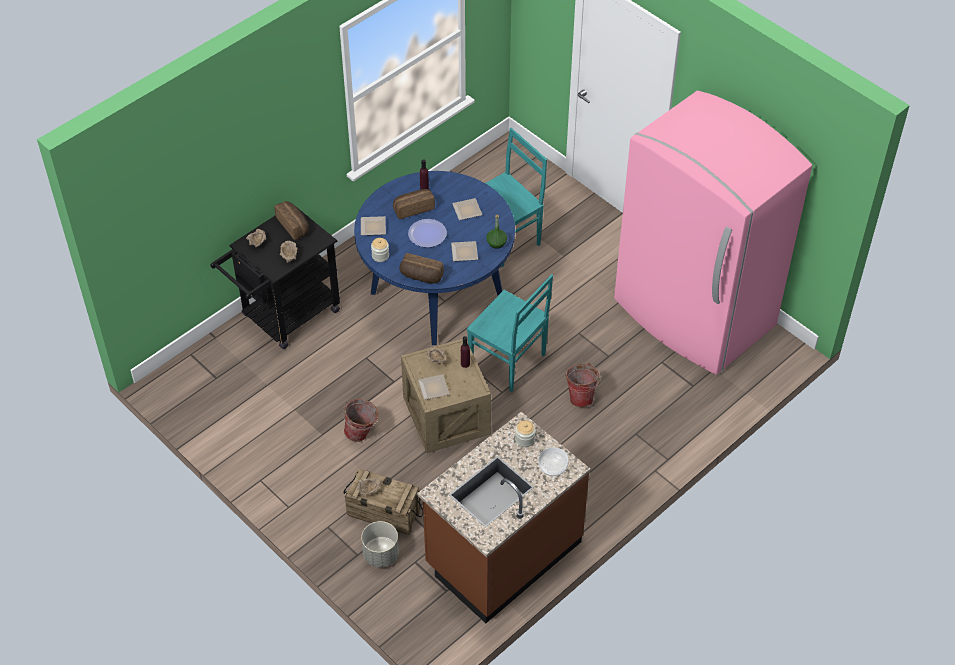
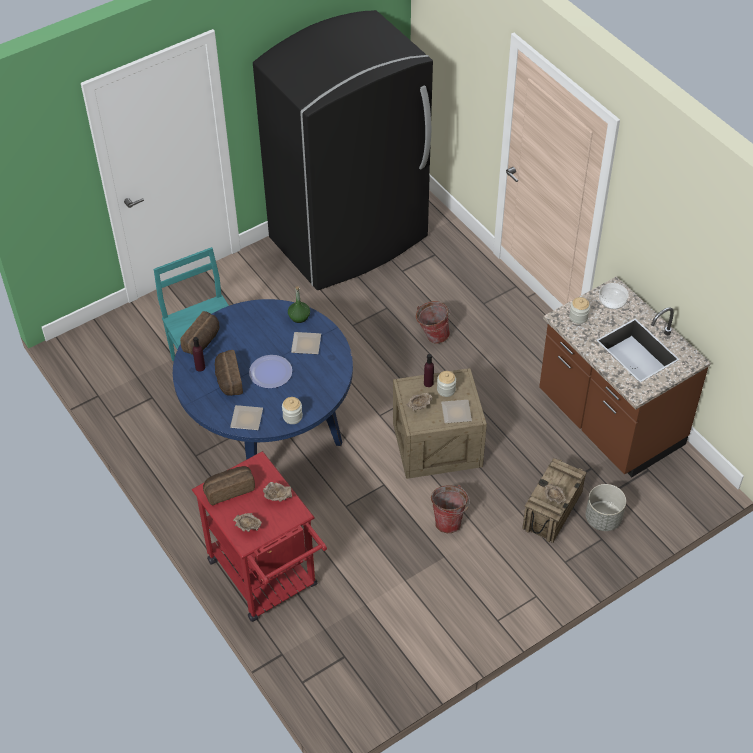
camera: 80 degrees left, 0 degrees up
(284, 317) = (268, 579): black cart -> red cart
(421, 277) = (332, 384): bread -> bread (203, 341)
(460, 378) = (446, 390): none -> jar
(466, 210) = (244, 335): plate -> none
(509, 362) = (378, 384): turquoise chair -> none
(693, 315) = (350, 239): pink fridge -> black fridge

